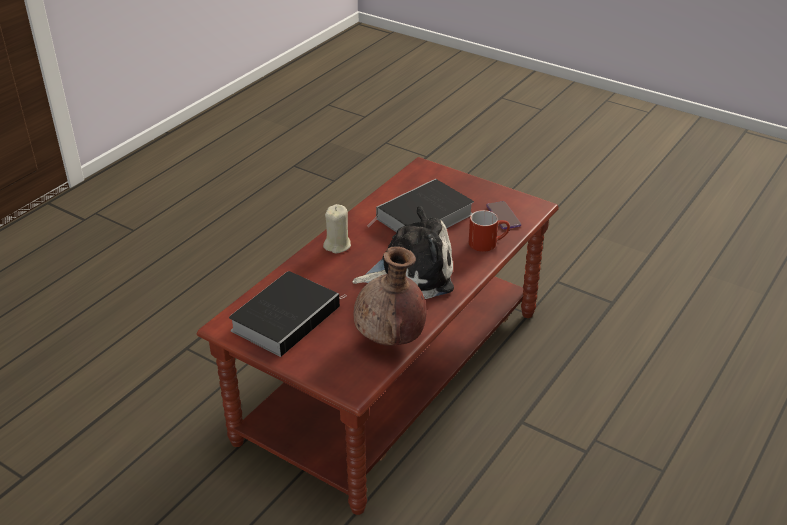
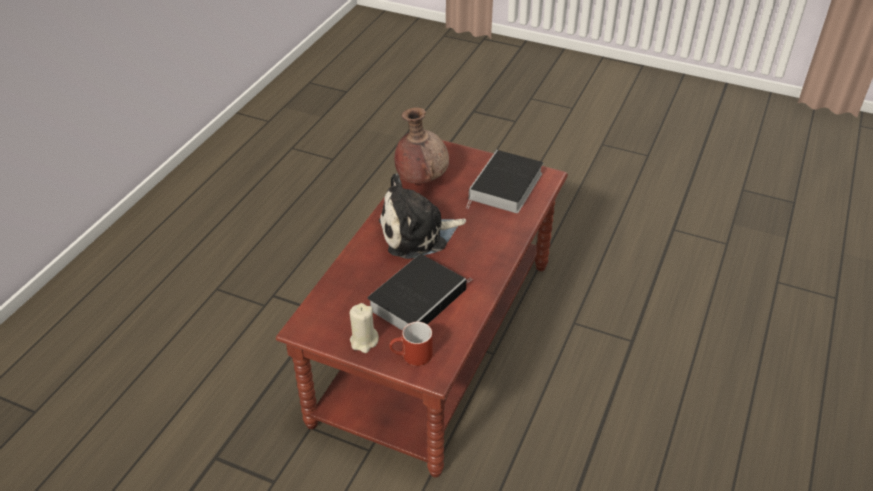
camera: 170 degrees right, 5 degrees up
(337, 245) = (492, 254): beige candle -> beige candle (364, 341)
(488, 243) = (351, 274): red mug -> red mug (411, 356)
(503, 216) = (336, 310): phone -> none

